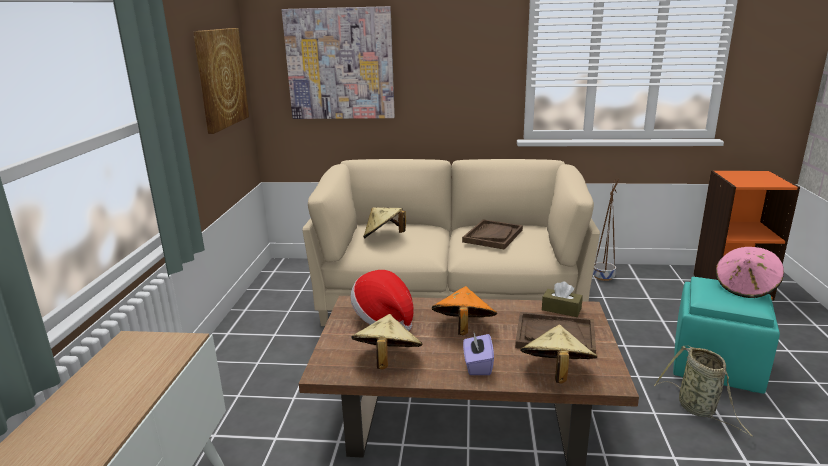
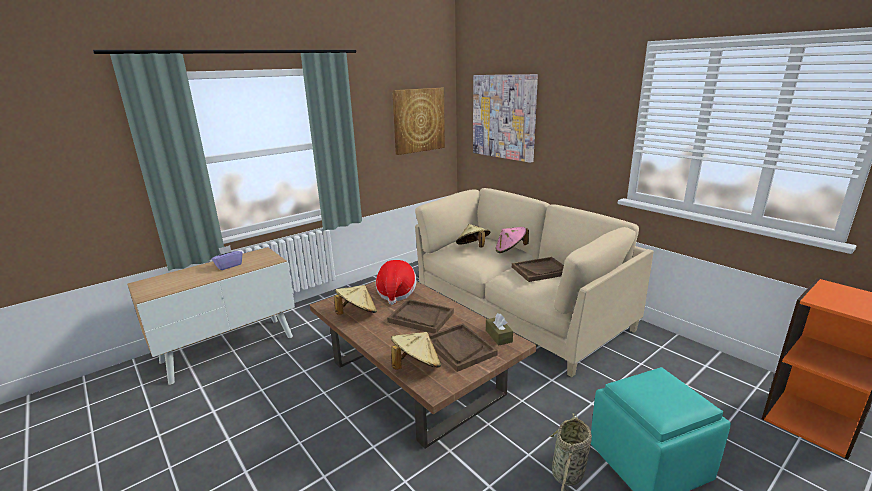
camera: 45 degrees right, 0 degrees up
(463, 329) = (420, 317): orange hat -> brown tray
(477, 365) = (388, 339): purple tissue box -> purple tissue box (229, 266)
(603, 276) = (672, 349): brown planter -> none
(746, 288) = (687, 398): pink hat -> pink hat (510, 250)

